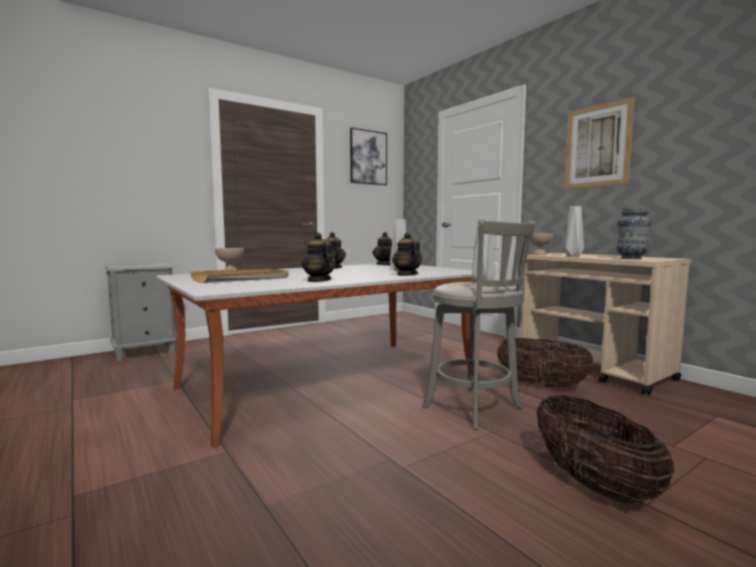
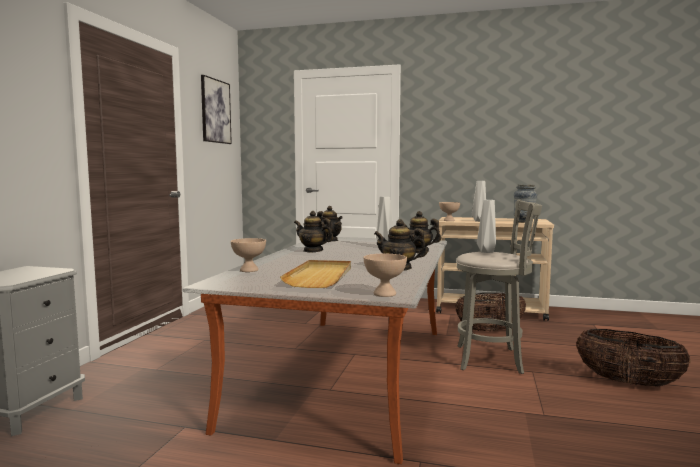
camera: 40 degrees left, 0 degrees up
(211, 289) = (384, 293): none -> beige bowl
(597, 146) = (471, 130): picture -> none

